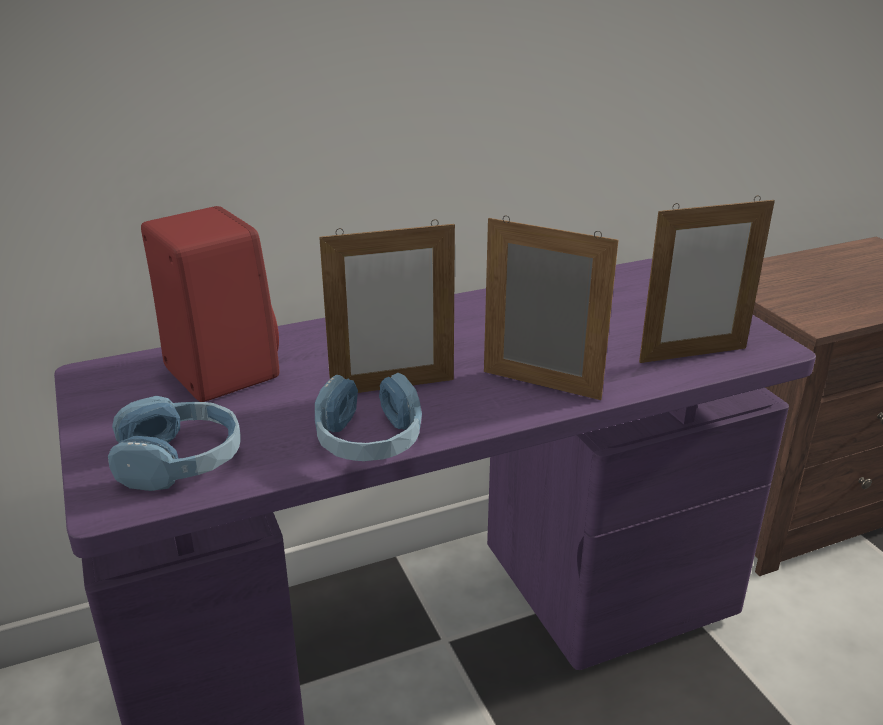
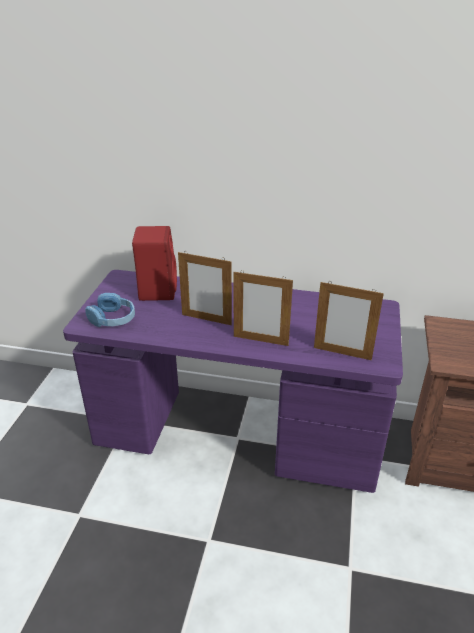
camera: 35 degrees right, 5 degrees up
(369, 439) = (175, 336): blue headphones -> none
(541, 385) = (260, 340): picture frame -> picture frame turned 135 degrees clockwise

